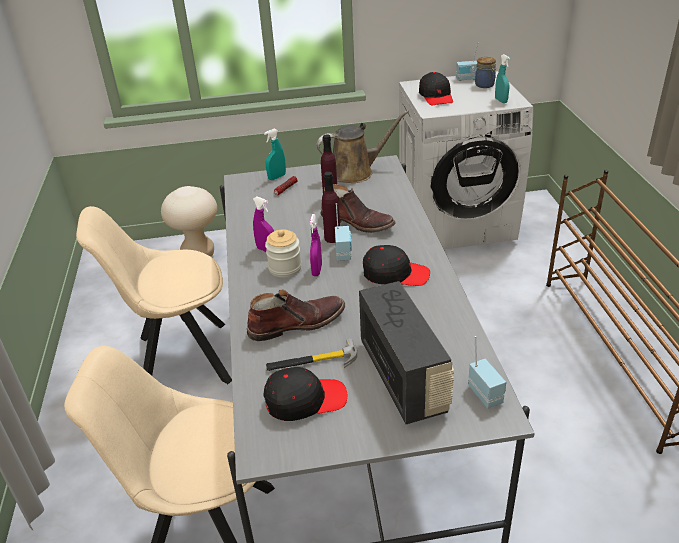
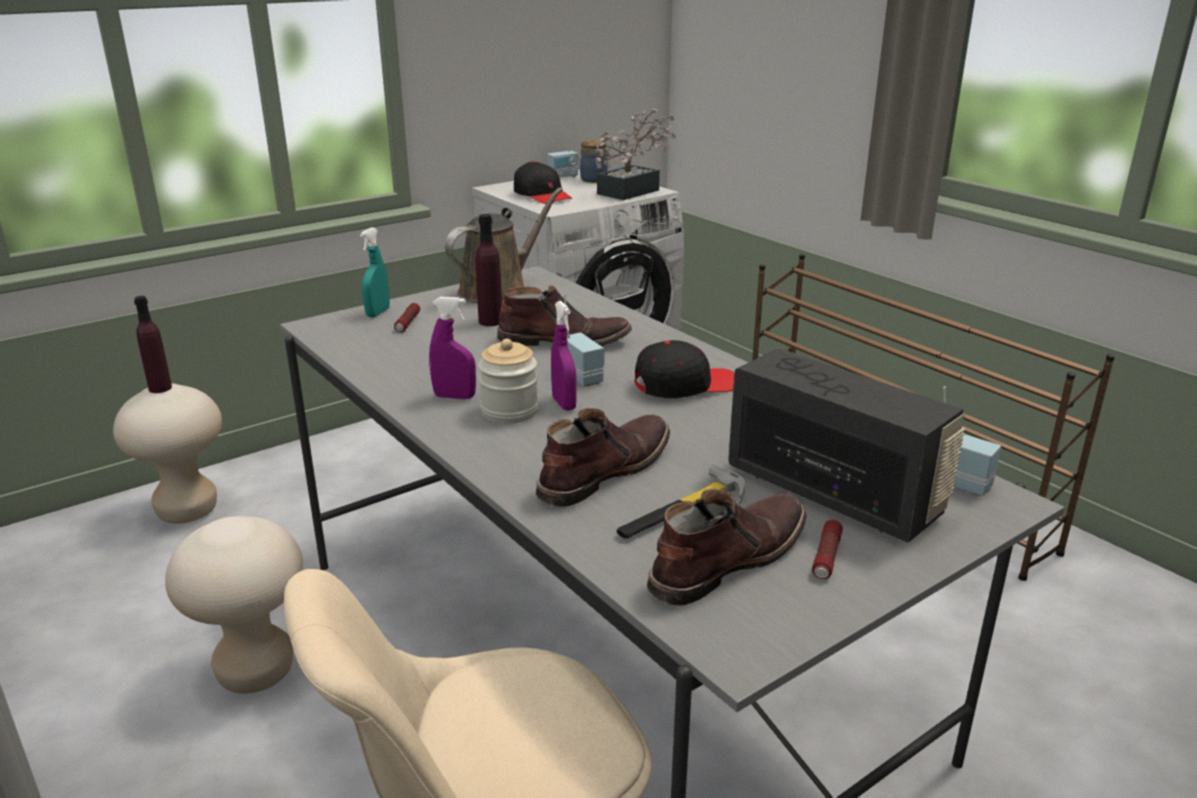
camera: 30 degrees left, 10 degrees down
(180, 359) = (256, 672): beige chair -> beige stool
(305, 400) = (726, 560): black cap -> brown boot
(332, 238) = (546, 364): purple bottle -> purple bottle (160, 388)
(357, 417) = (826, 557): none -> flashlight
(501, 100) = (634, 191): turquoise spray bottle -> potted plant

